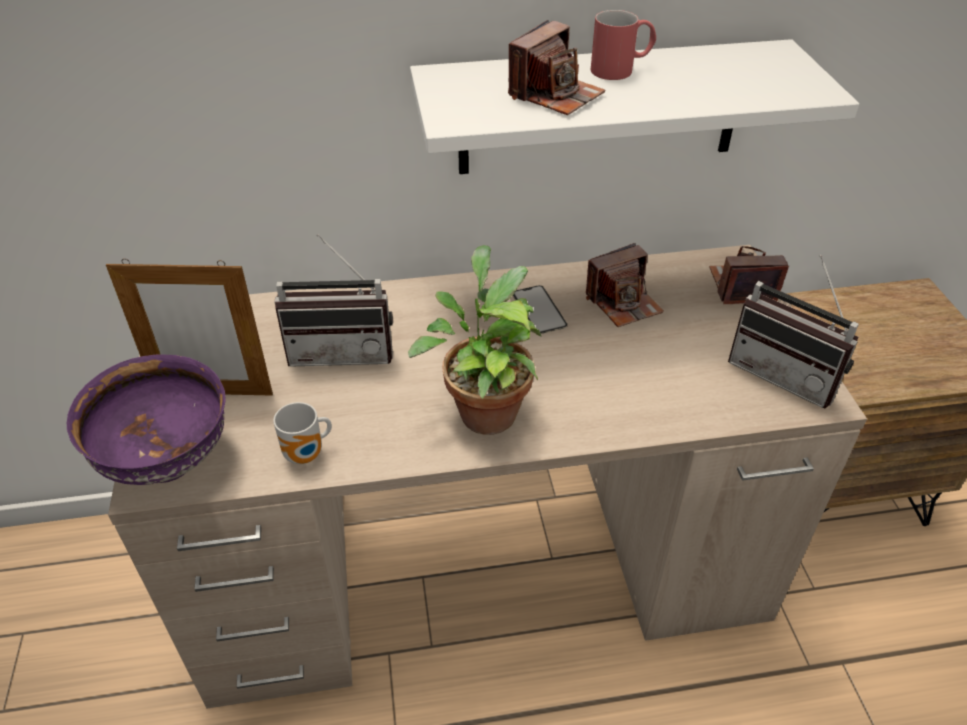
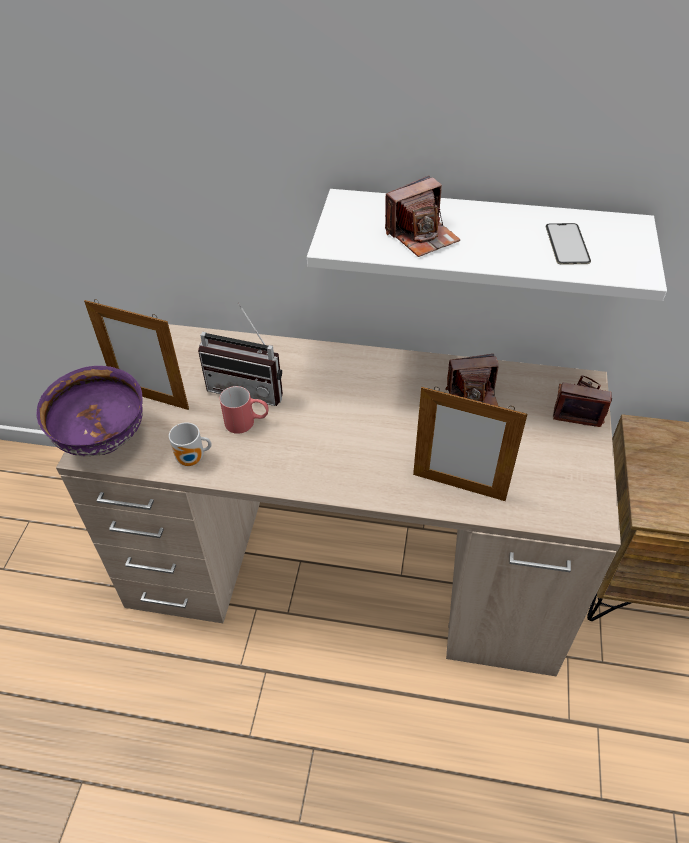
camera: 20 degrees right, 5 degrees up
(484, 409) = (327, 458): potted plant -> none
(539, 310) = (405, 389): phone -> phone (567, 244)
(621, 69) = (488, 221): red mug -> red mug (247, 422)
(658, 402) = (458, 487): none -> picture frame
(786, 374) = (574, 490): radio -> none

